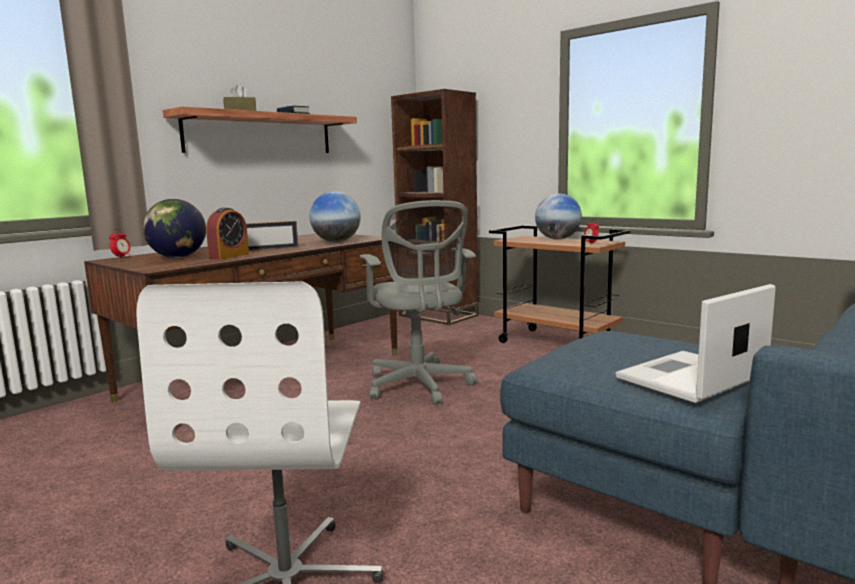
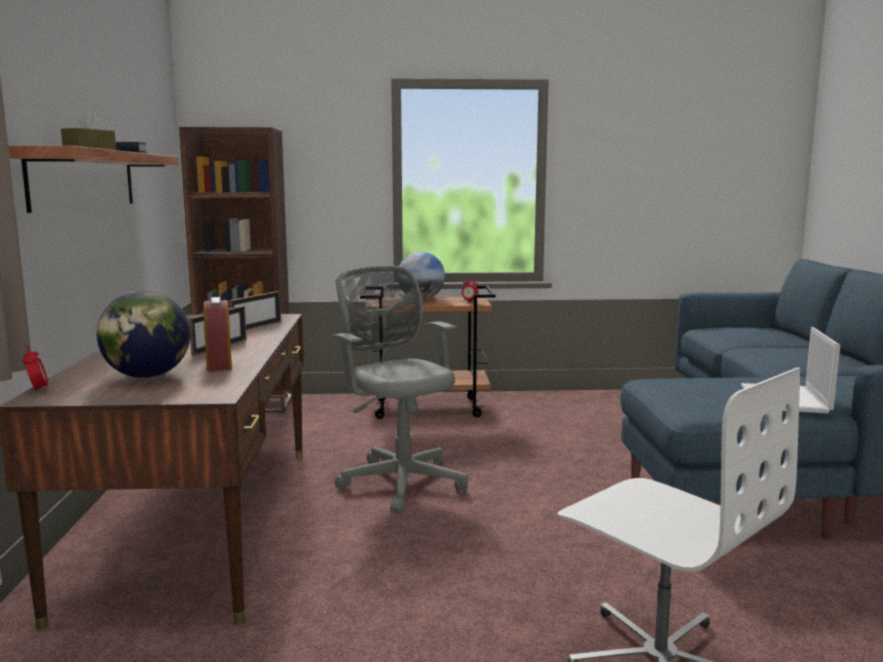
camera: 45 degrees left, 0 degrees up
(336, 241) = (256, 327): globe -> picture frame
(420, 386) = (400, 480): grey office chair -> grey office chair turned 150 degrees counterclockwise

